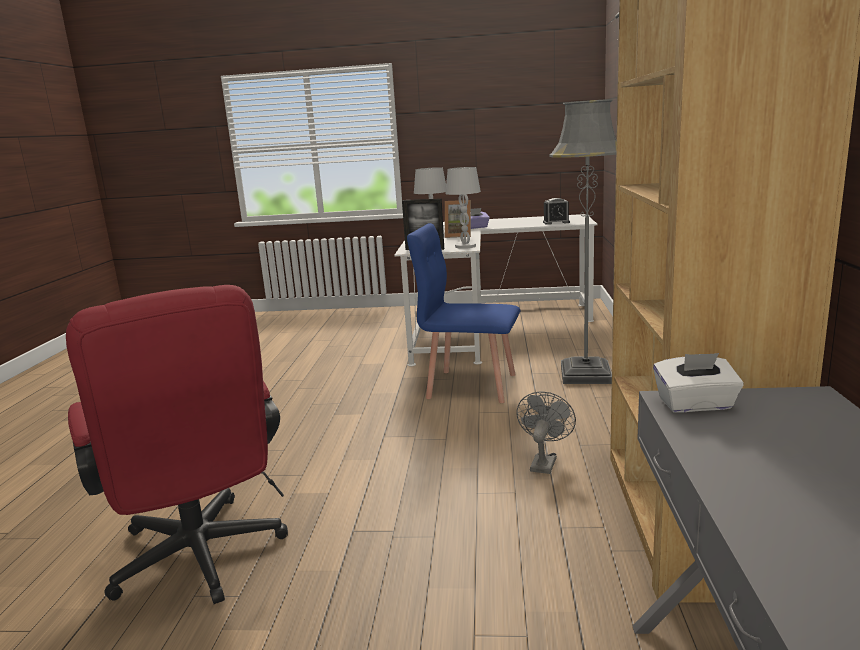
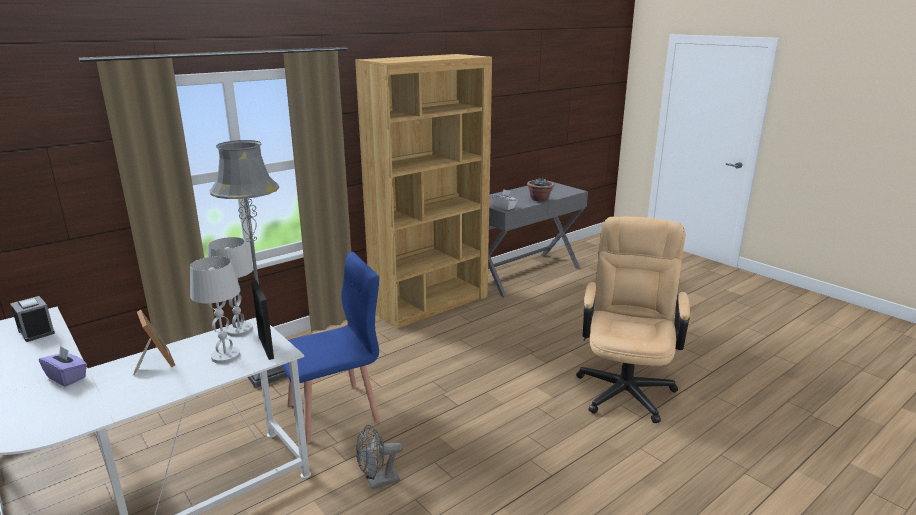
camera: 135 degrees left, 5 degrees up
(201, 561) = (626, 386): red office chair -> beige office chair
(471, 386) = (333, 412): blue chair -> blue chair turned 90 degrees counterclockwise
(544, 462) = (421, 342): grey fan -> grey fan (378, 482)
(738, 485) = (539, 199): none -> potted plant

